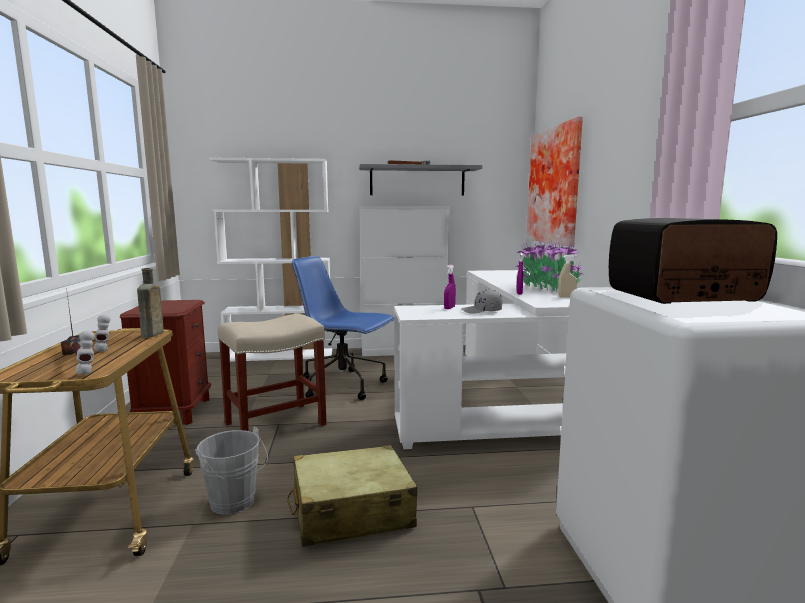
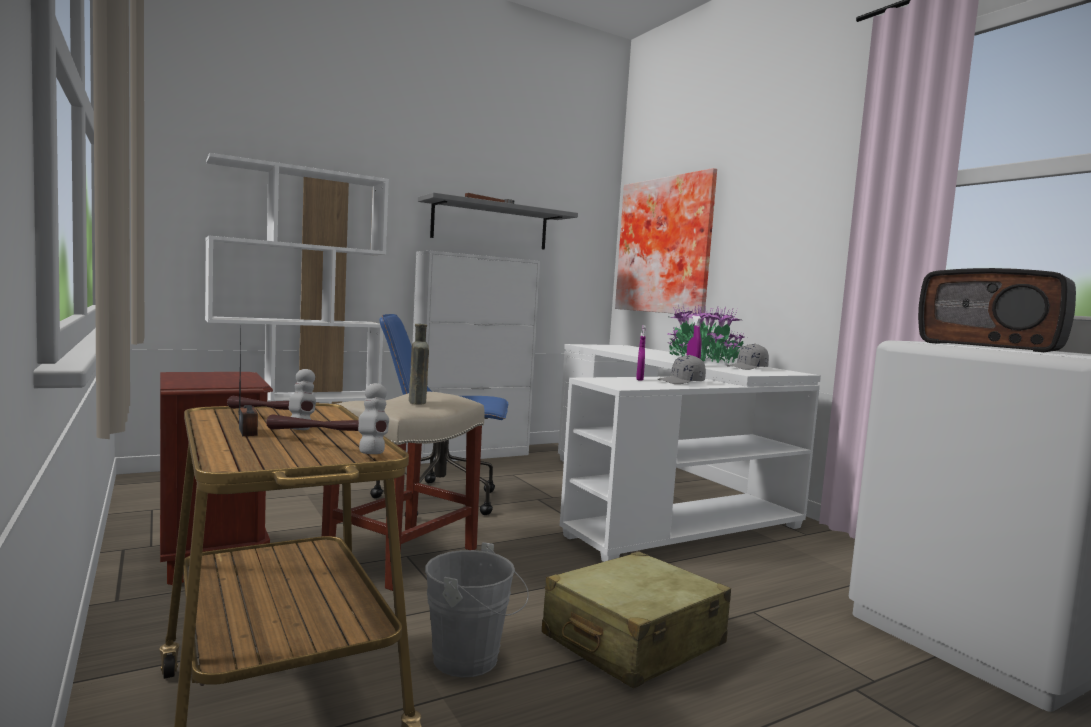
camera: 25 degrees left, 5 degrees down
(151, 335) = (325, 409): brown bottle -> brown bottle (417, 402)
(567, 297) = (747, 368): beige spray bottle -> grey cap
(683, 295) = (992, 346): radio -> radio turned 105 degrees counterclockwise

